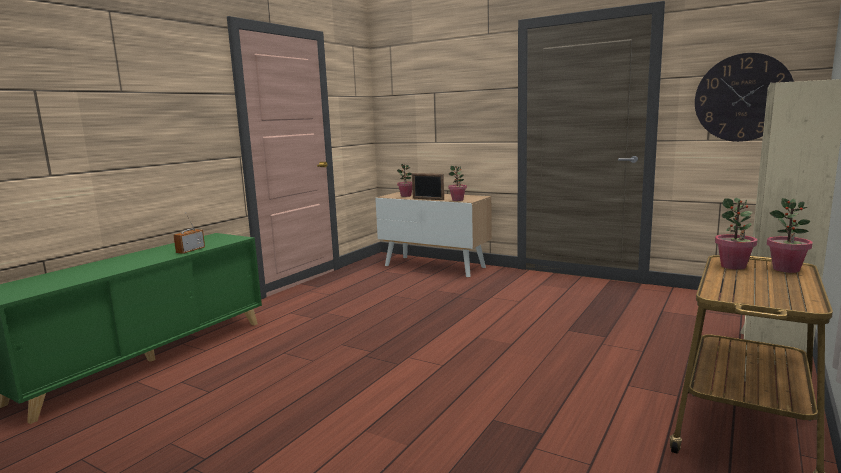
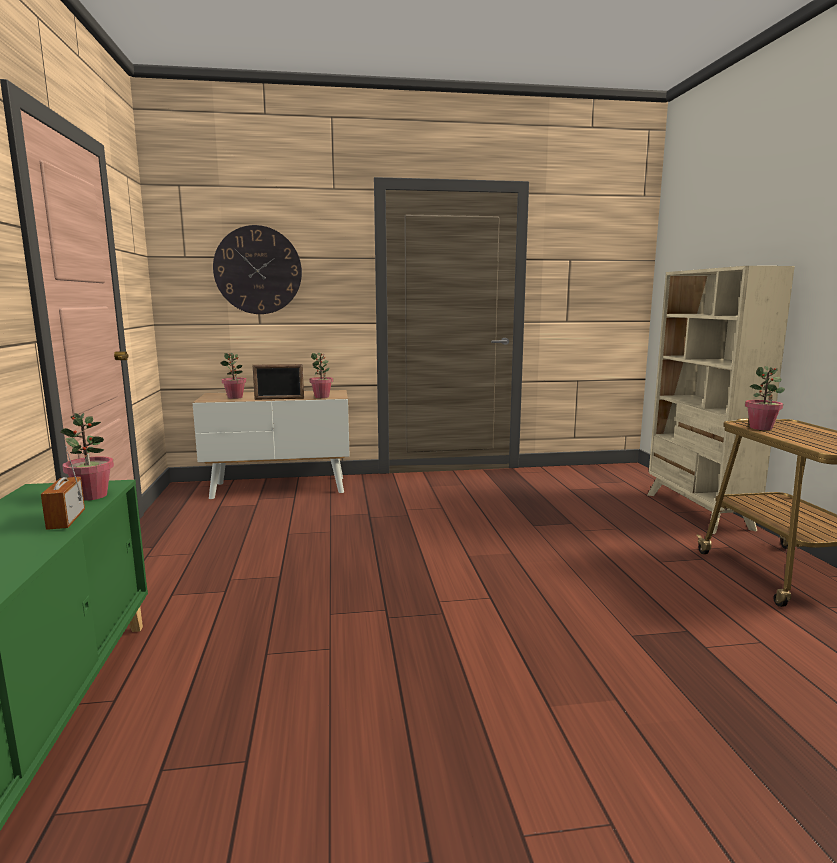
camera: 40 degrees left, 0 degrees up
(742, 98) = (594, 282): wall clock -> wall clock (258, 270)
(786, 269) = (791, 425): potted plant -> potted plant (92, 496)

